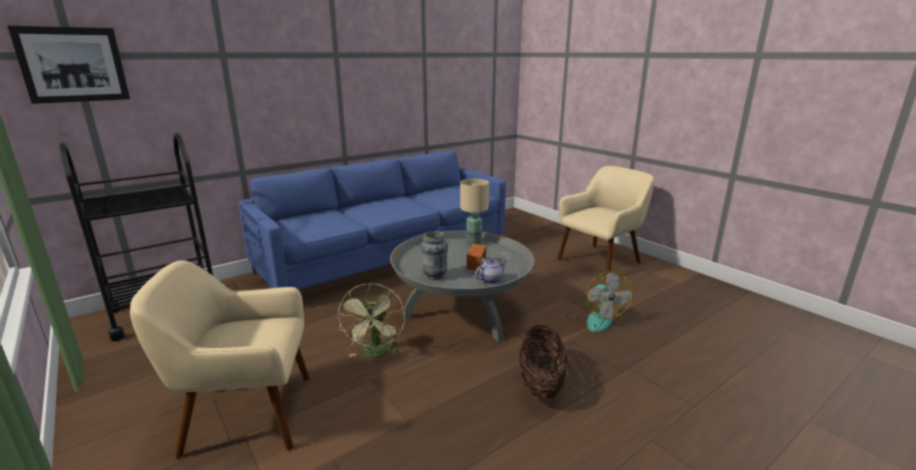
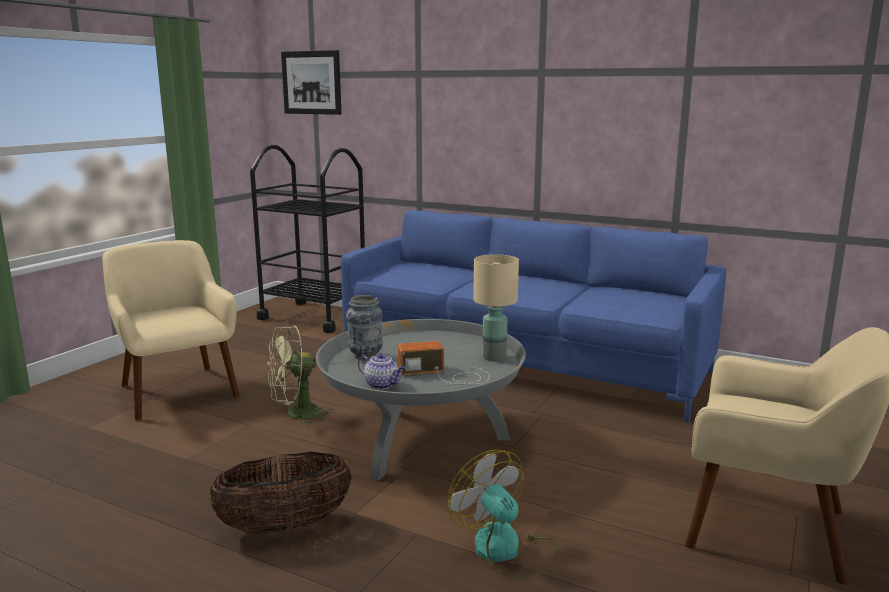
camera: 65 degrees right, 5 degrees down
(595, 319) = (506, 550): fan -> fan turned 90 degrees clockwise

